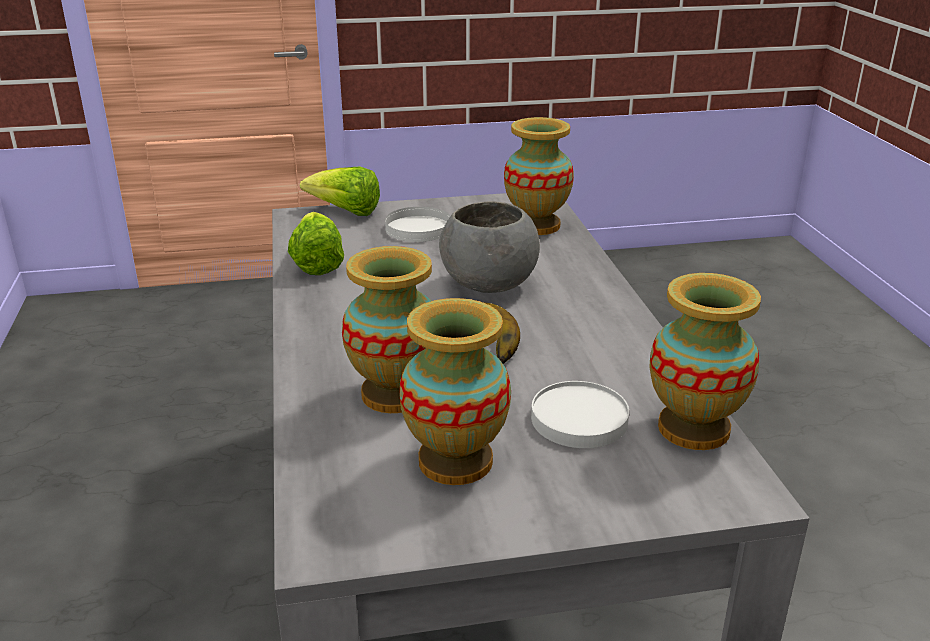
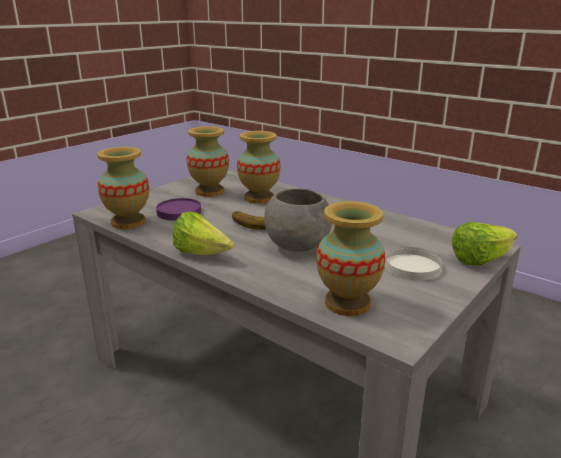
camera: 140 degrees right, 5 degrees down
(316, 264) = (403, 226): lettuce -> lettuce (202, 253)
(578, 419) = (179, 212): white plate -> purple plate

